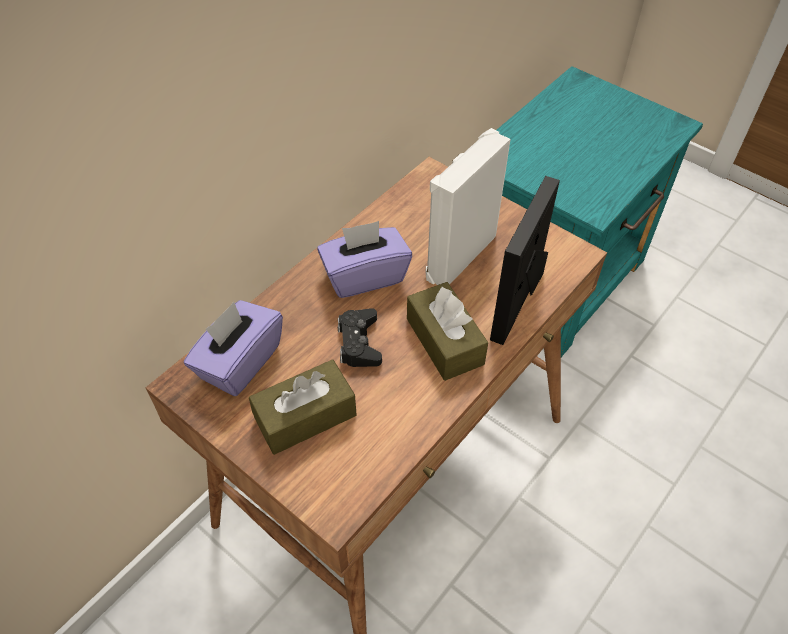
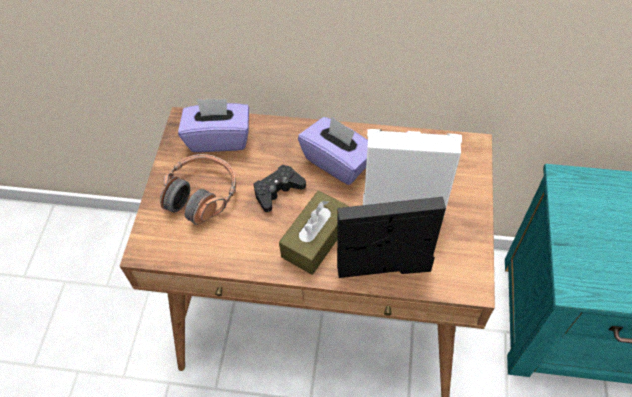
camera: 60 degrees right, 5 degrees up
(305, 416) = (201, 195): brown tissue box -> headphones

